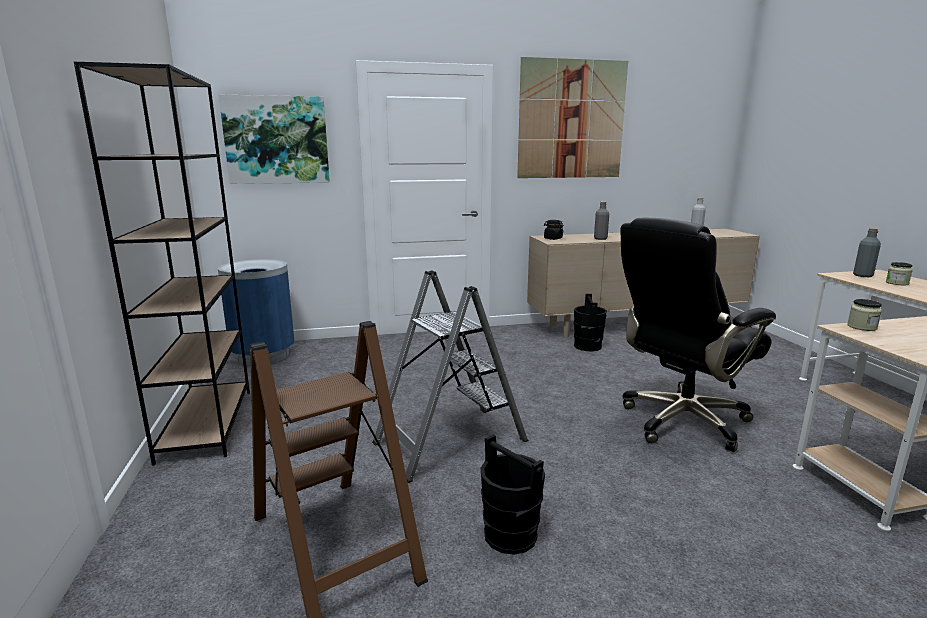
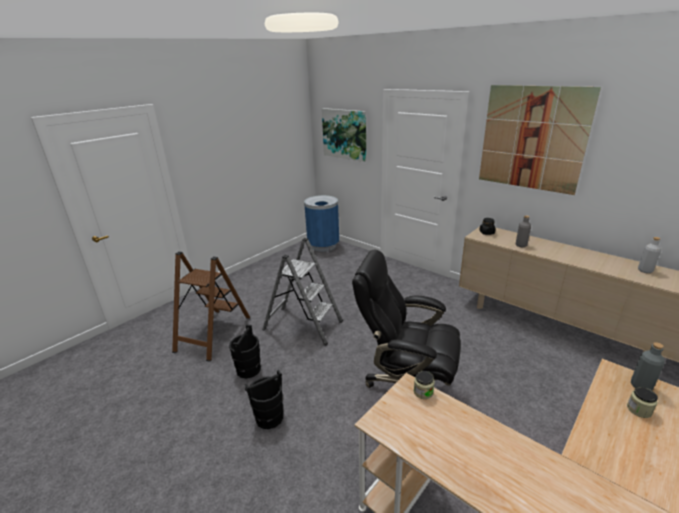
camera: 55 degrees right, 10 degrees up
(206, 424) = (260, 269): beige bookcase -> none
(587, 346) = (475, 321): black bucket -> black bucket (269, 417)

